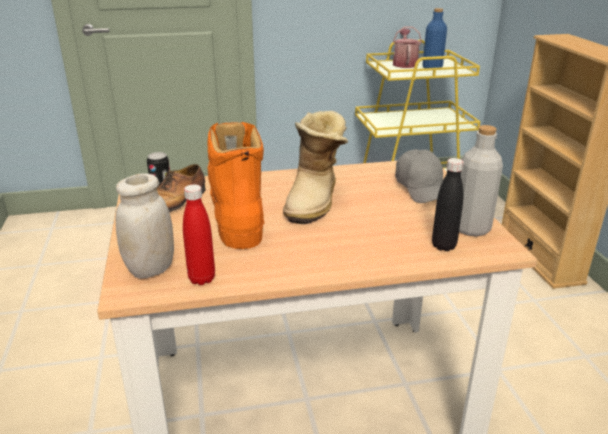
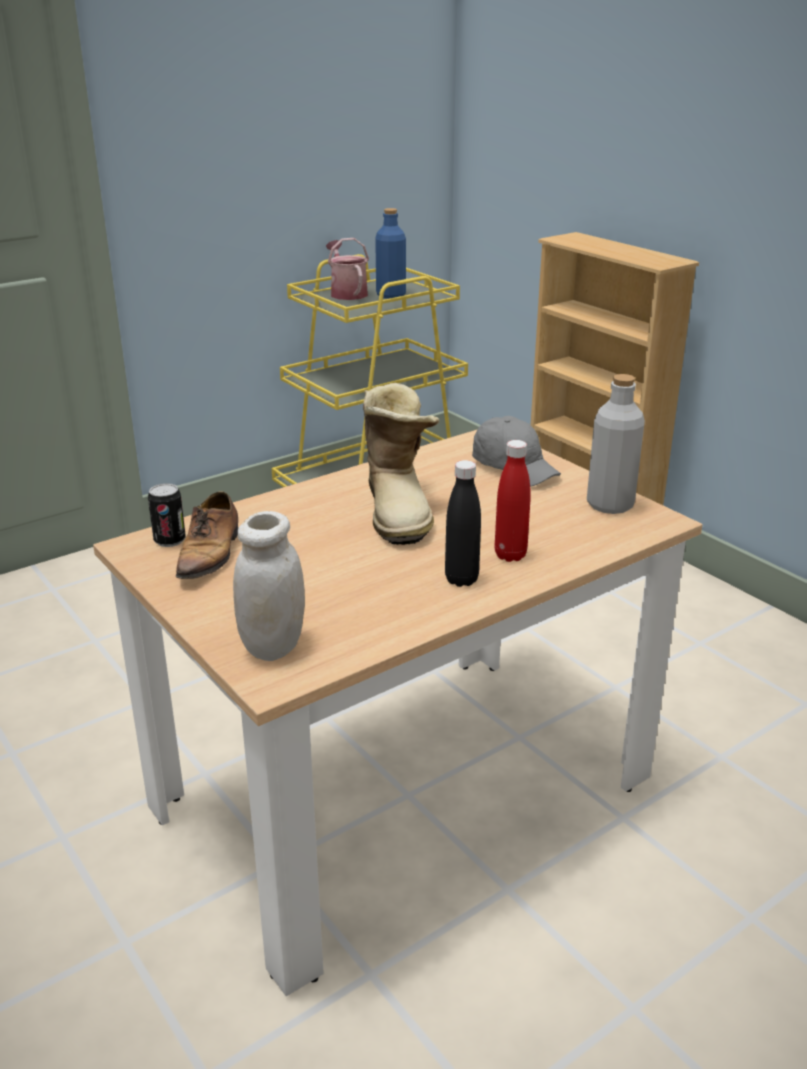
camera: 25 degrees left, 0 degrees up
(202, 279) = (353, 640): red bottle -> red bottle (510, 555)
(236, 216) = (316, 552): orange boot -> none
(443, 246) = (597, 532): black bottle -> black bottle (461, 579)

